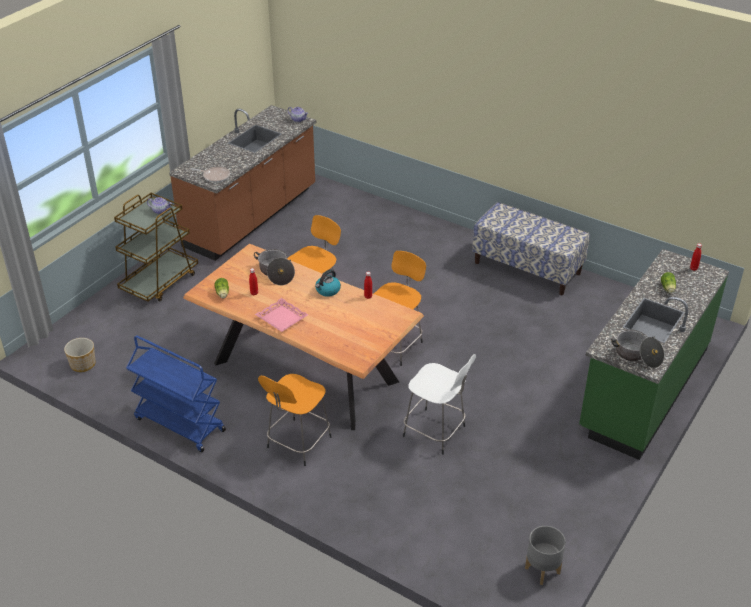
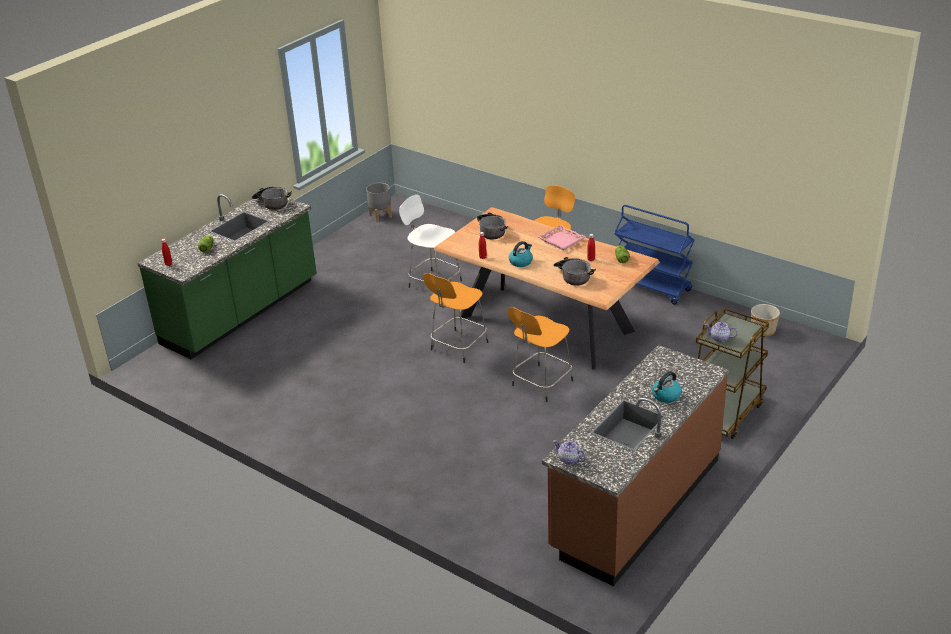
camera: 175 degrees left, 5 degrees down
(215, 176) = (666, 363): frying pan -> none
(223, 154) = (665, 396): none -> kettle
(360, 333) = (491, 231): none -> cooking pot
(527, 268) = (289, 428): bench -> none

